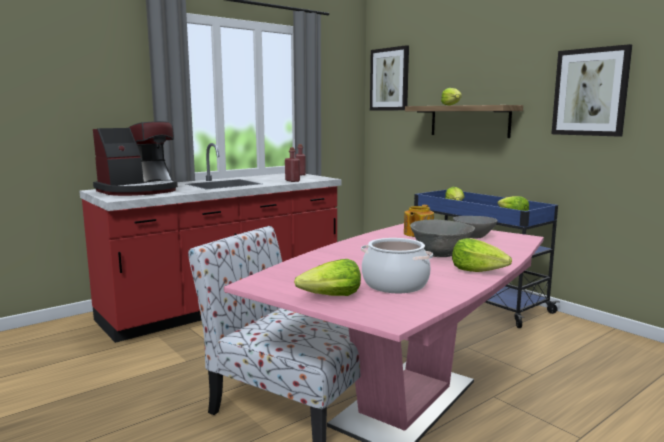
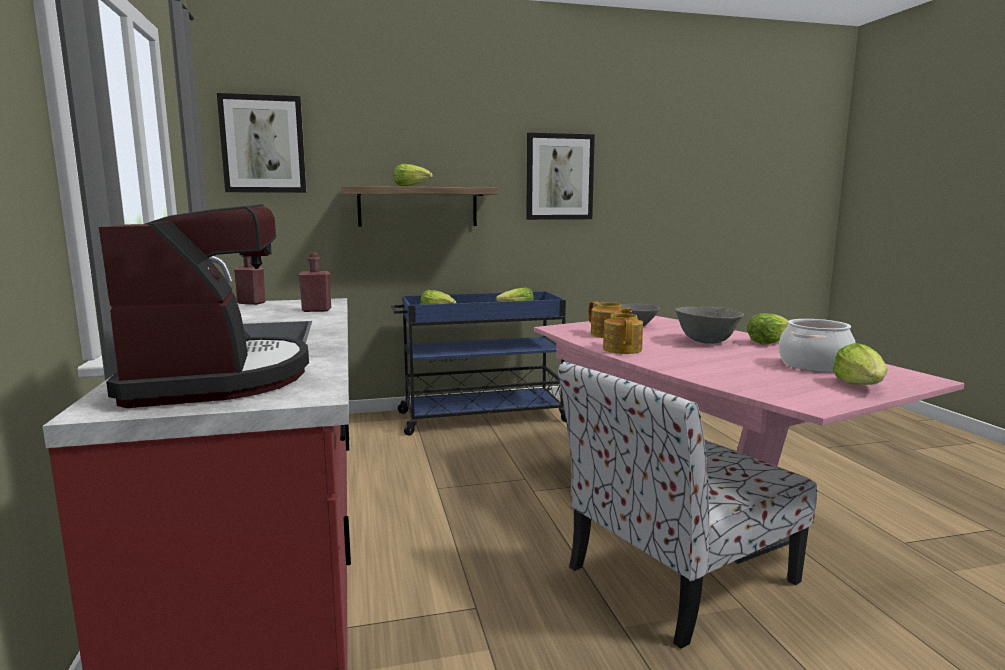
camera: 65 degrees left, 0 degrees up
(370, 240) = (622, 349): none -> teapot

